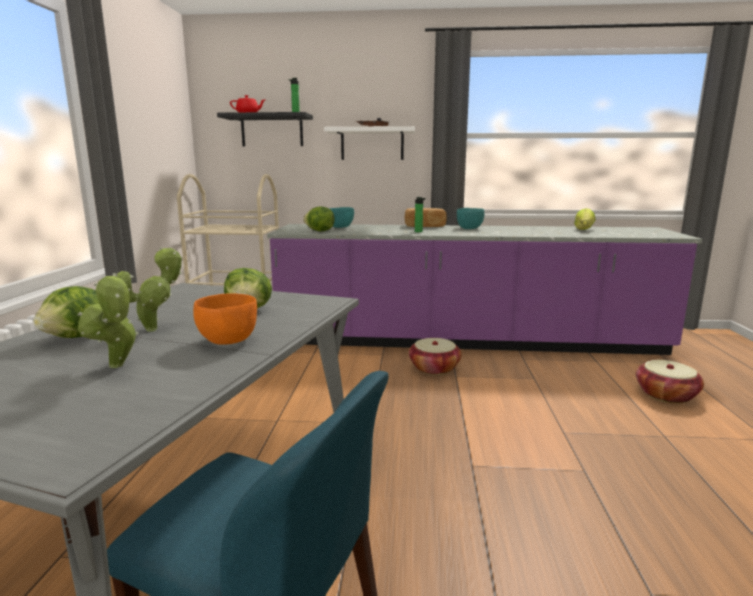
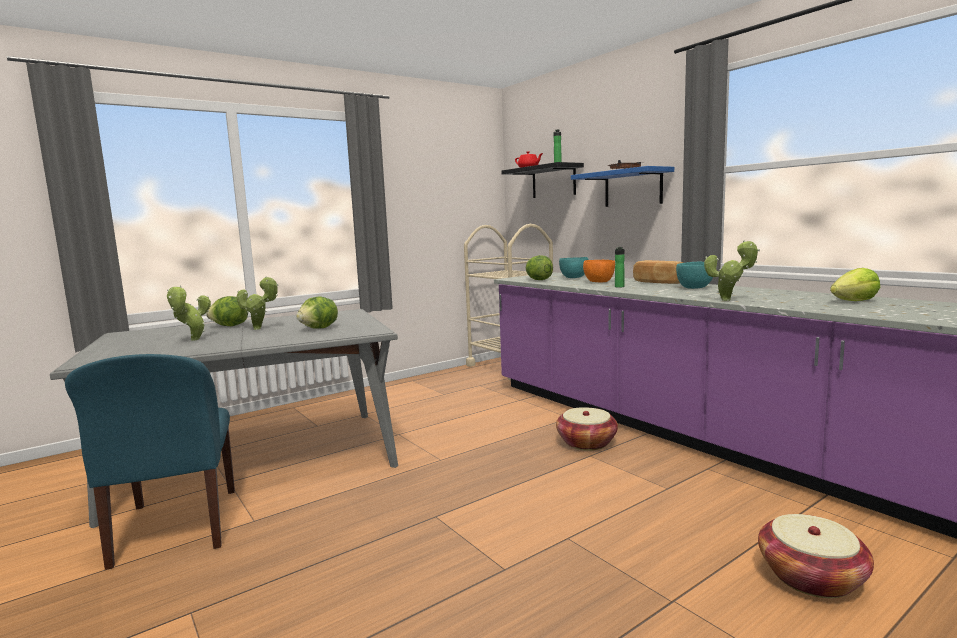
camera: 50 degrees right, 5 degrees down
(228, 341) = (254, 340): orange bowl -> orange bowl (598, 282)
(372, 144) = (633, 188): white shelf -> blue shelf
(531, 234) = (729, 300): none -> potted plant

